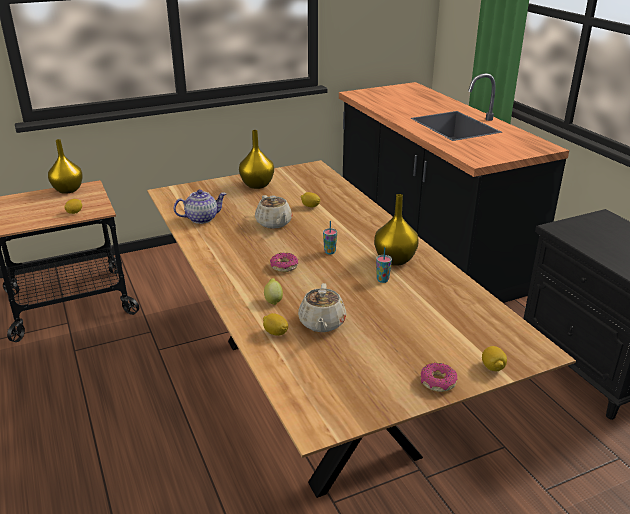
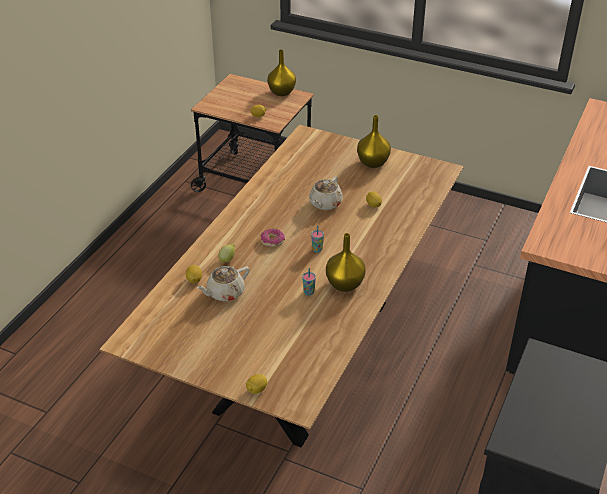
camera: 50 degrees right, 10 degrees up
(202, 218) = (290, 171): teapot -> none
(437, 382) = (214, 371): donut -> none

